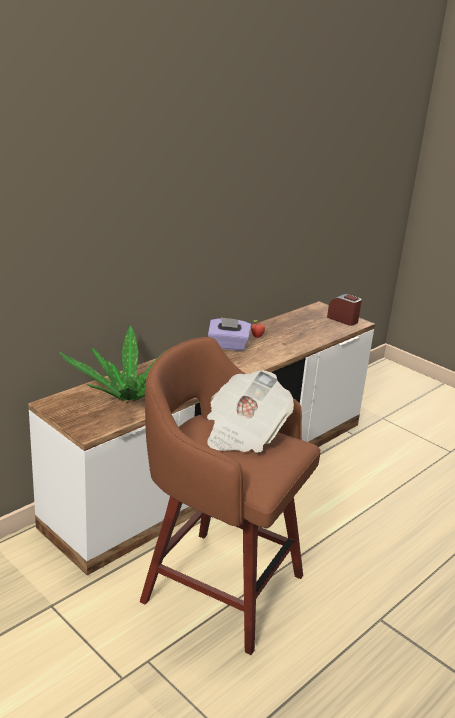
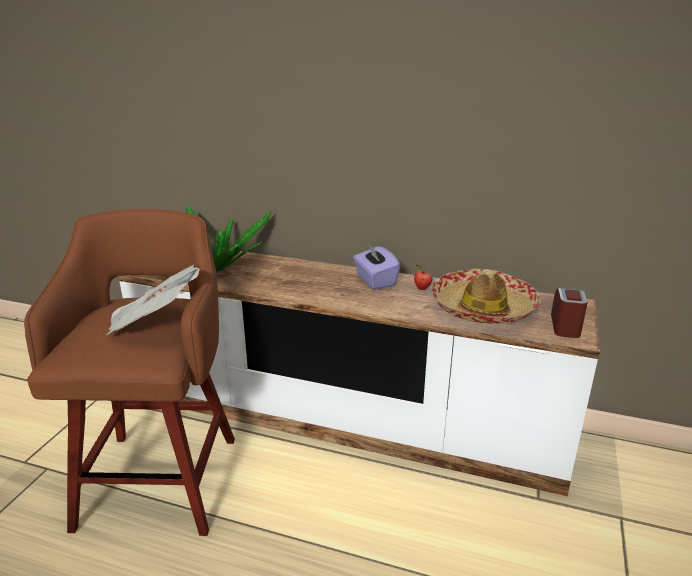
camera: 65 degrees right, 0 degrees up
(302, 330) = (483, 308): none -> hat

